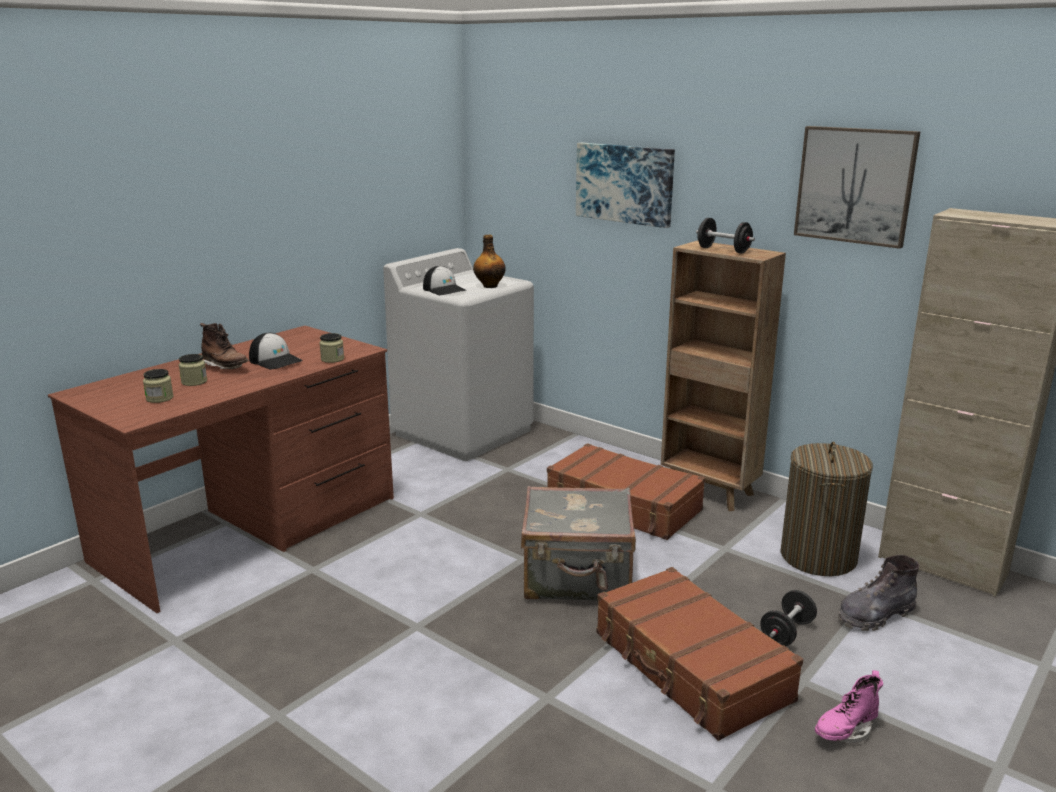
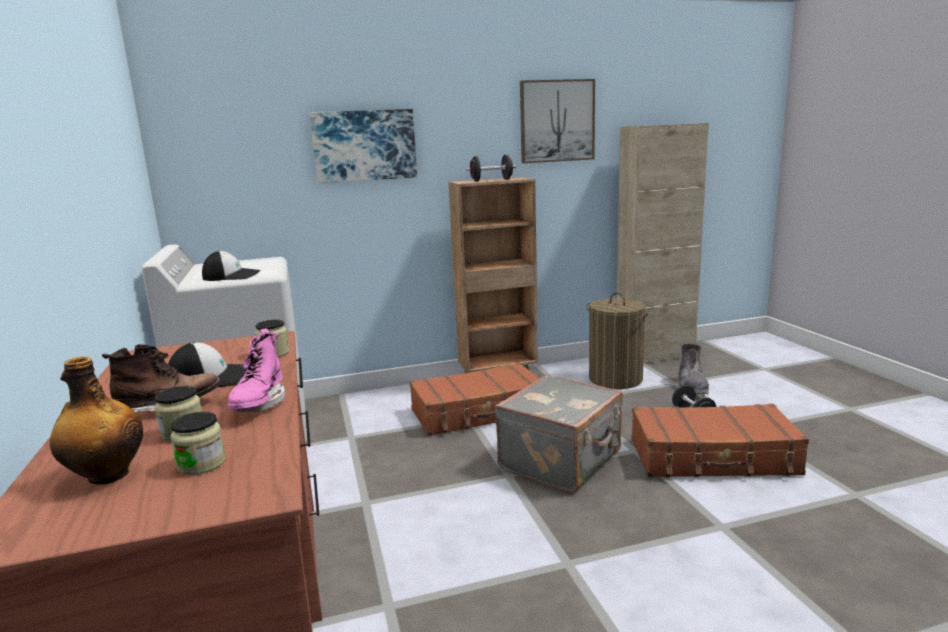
camera: 55 degrees left, 5 degrees down
(489, 286) = (263, 265): bottle -> bottle (107, 476)
(845, 731) = (805, 434): pink boot -> pink boot (259, 404)

